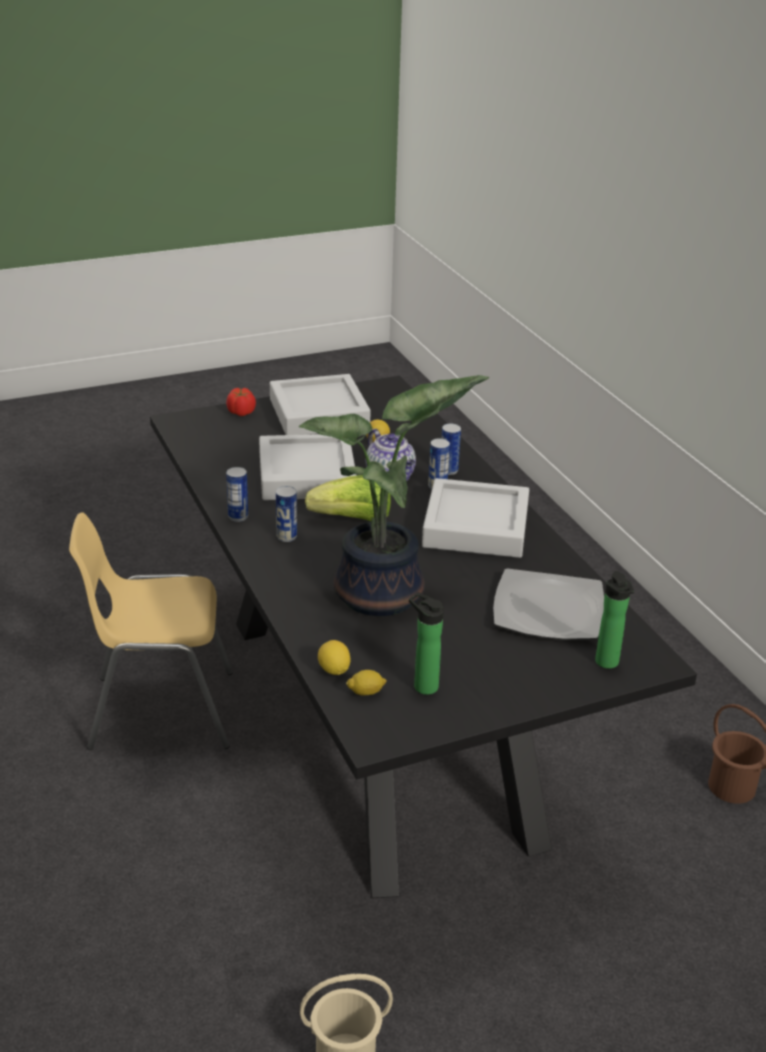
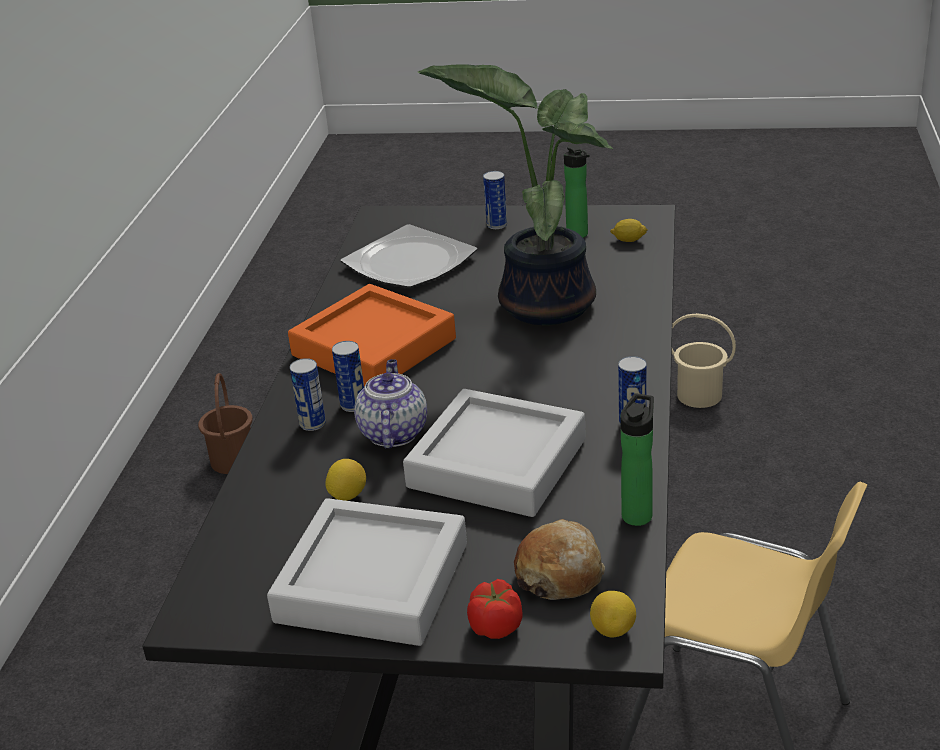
camera: 145 degrees left, 0 degrees up
(225, 436) = (560, 574): none -> bread
(286, 537) = (592, 384): can -> can (497, 225)
(334, 670) = (643, 258): lemon -> lemon (613, 630)
(353, 519) = (496, 387): lettuce -> none
(476, 527) = (374, 347): grey tray -> orange tray
(608, 664) = (417, 221): bottle -> bottle (638, 513)

